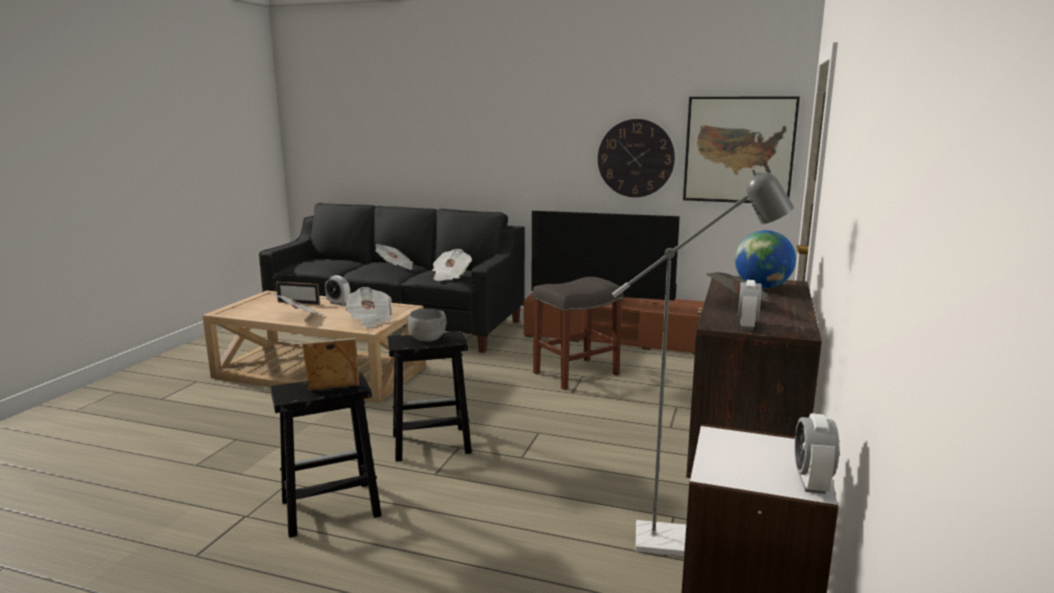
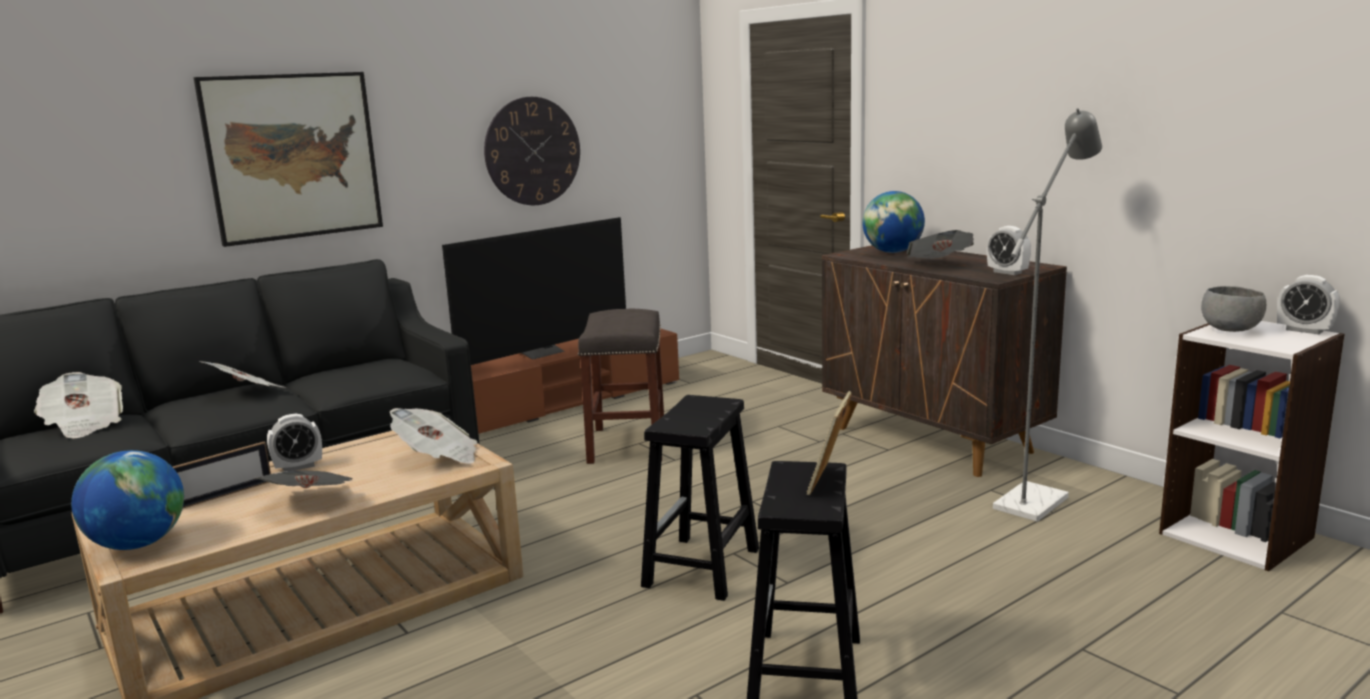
camera: 55 degrees left, 0 degrees up
(240, 307) = (138, 544): none -> globe
(428, 339) = (694, 413): grey bowl -> grey bowl (1229, 330)
(450, 276) = (382, 374): newspaper -> newspaper (84, 425)
(739, 150) = (643, 128): picture -> picture (293, 156)

